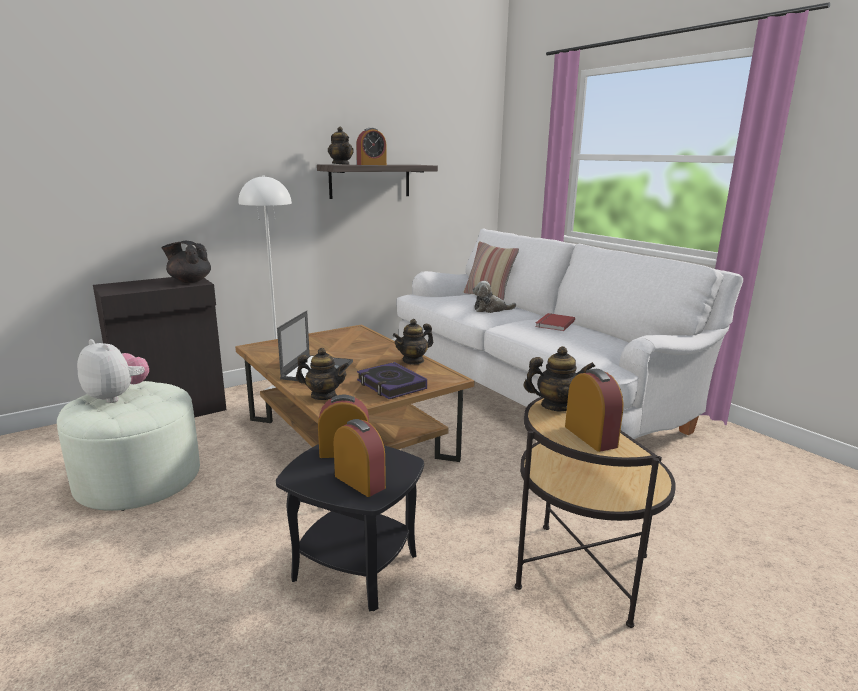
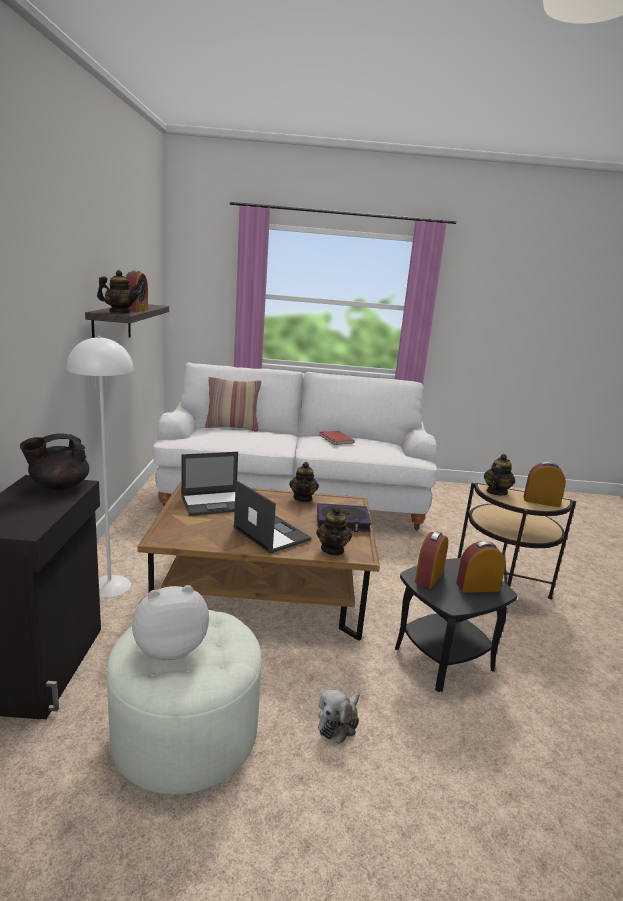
camera: 55 degrees left, 0 degrees up
(323, 396) = (332, 549): teapot -> teapot turned 135 degrees clockwise
(342, 342) = (214, 503): none -> laptop
(490, 309) = (271, 438): plush toy -> plush toy (339, 722)

